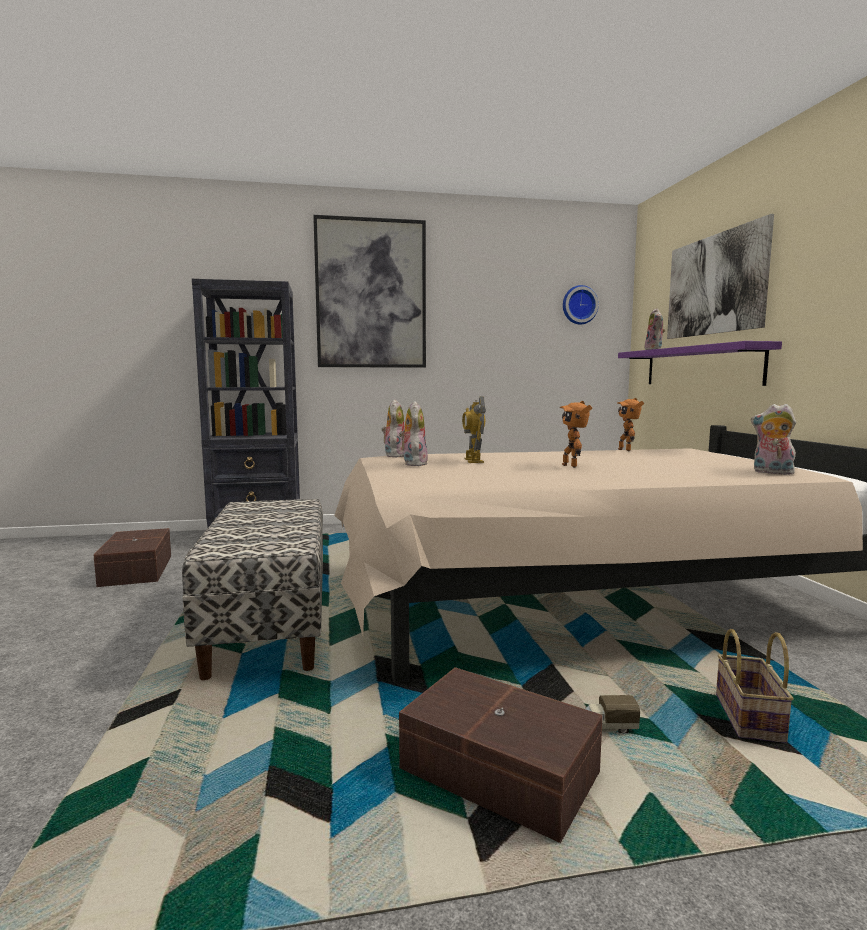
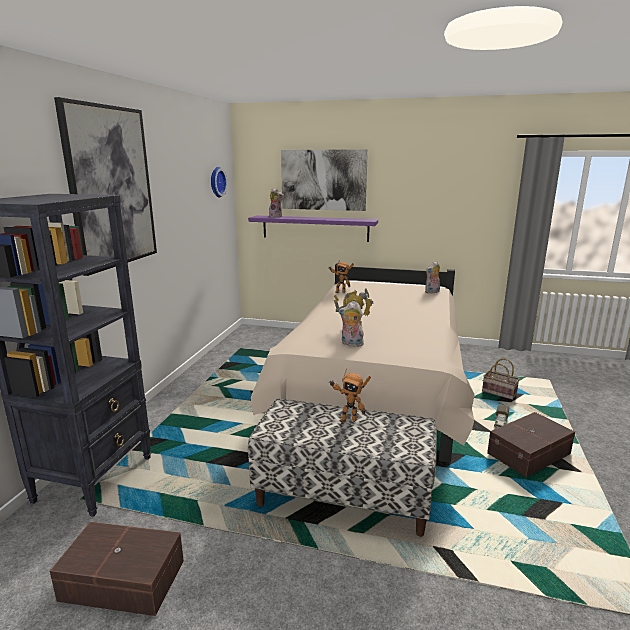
camera: 65 degrees left, 10 degrees up
(394, 455) = (300, 342): plush toy -> none
(571, 466) = (392, 314): toy robot -> toy robot (348, 419)

